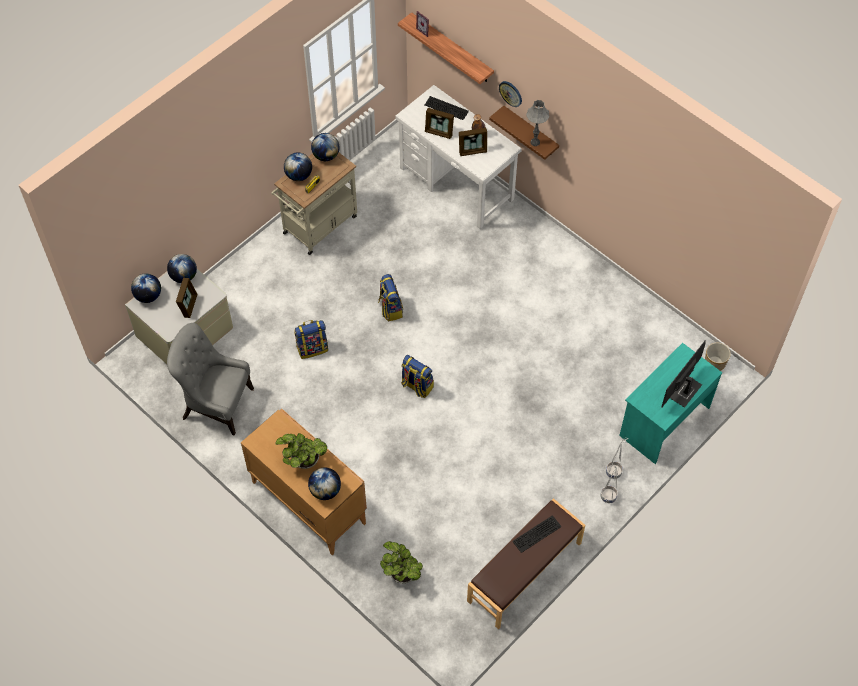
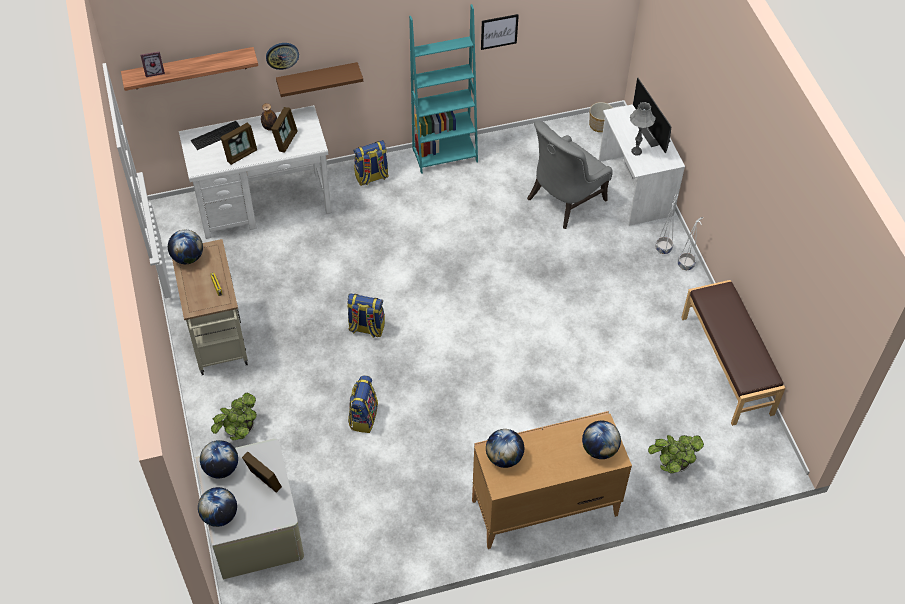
camera: 60 degrees left, 5 degrees down
(216, 404) = (368, 538): grey chair -> grey chair (565, 199)
(299, 175) = (192, 292): globe -> globe (504, 457)
(303, 460) = (551, 452): potted plant -> potted plant (238, 431)
(416, 386) = (471, 350): backpack -> backpack (371, 177)
(535, 142) = (340, 76): grey table lamp -> grey table lamp (636, 151)
(537, 535) = (722, 318): keyboard -> none
(594, 271) = (444, 155): none -> turquoise bookcase
(663, 421) = (634, 188): turquoise desk -> white desk
(664, 216) = (499, 31): none -> picture

